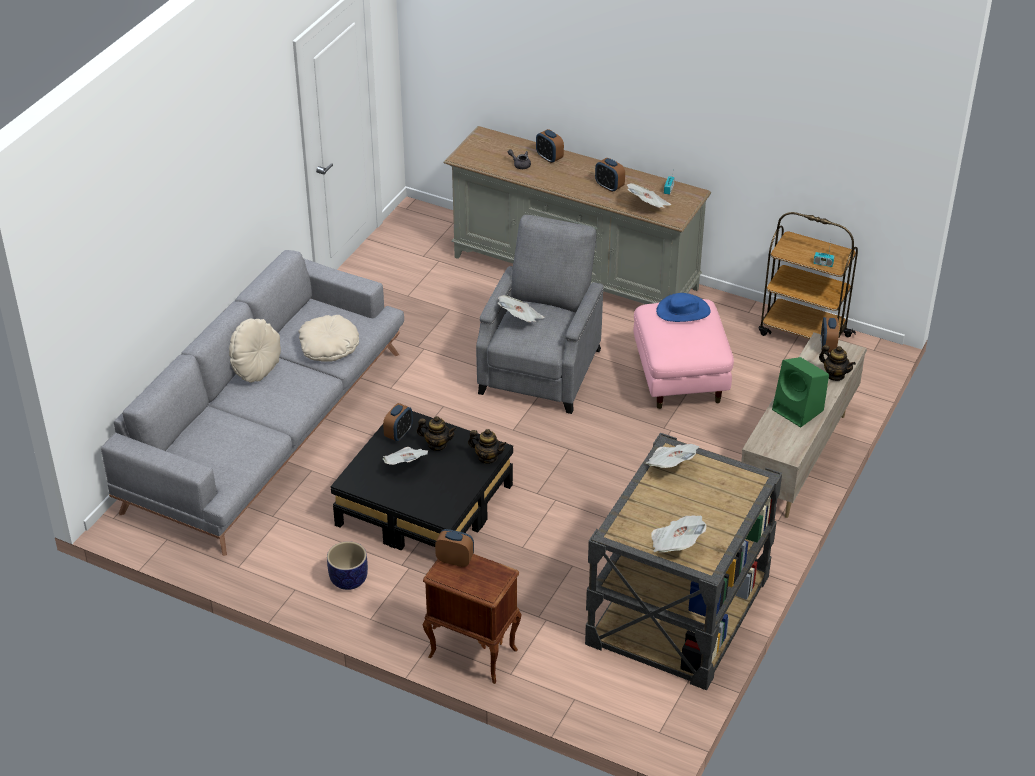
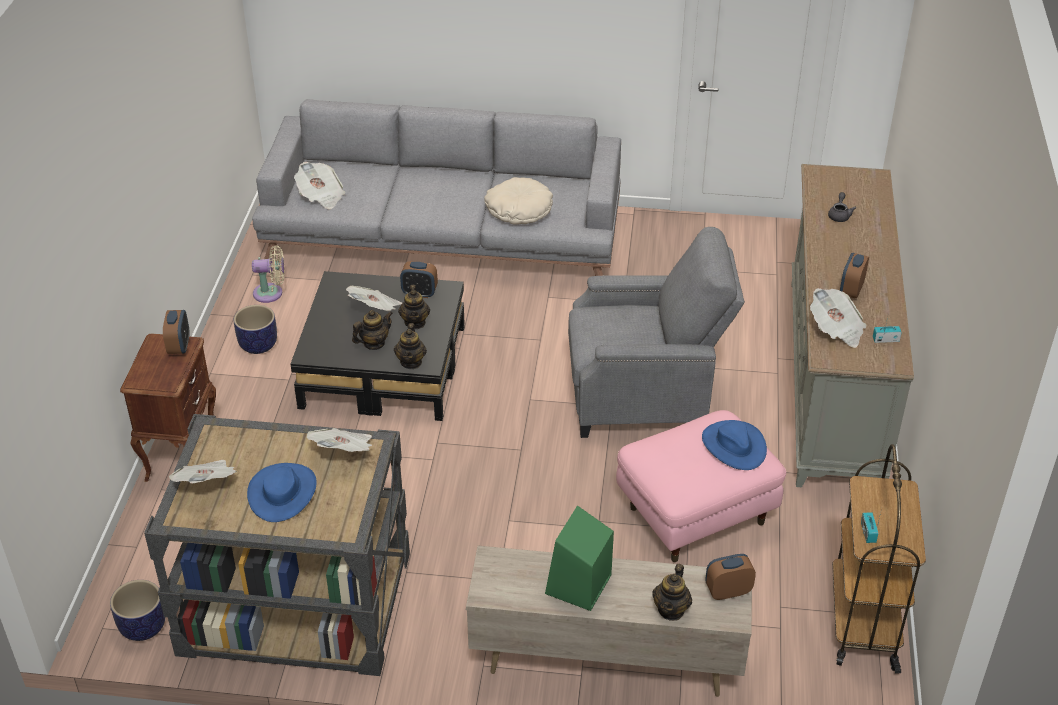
camera: 70 degrees right, 0 degrees up
(257, 371) = (459, 180): beige pillow -> none
(276, 558) = (271, 293): none -> beige fan
(451, 474) = (374, 343): none -> teapot
(520, 319) = (622, 314): newspaper -> newspaper (321, 196)
(549, 158) = (871, 233): alarm clock -> none
(667, 706) = (142, 626): none -> planter
(702, 505) = (283, 492): none -> blue hat

